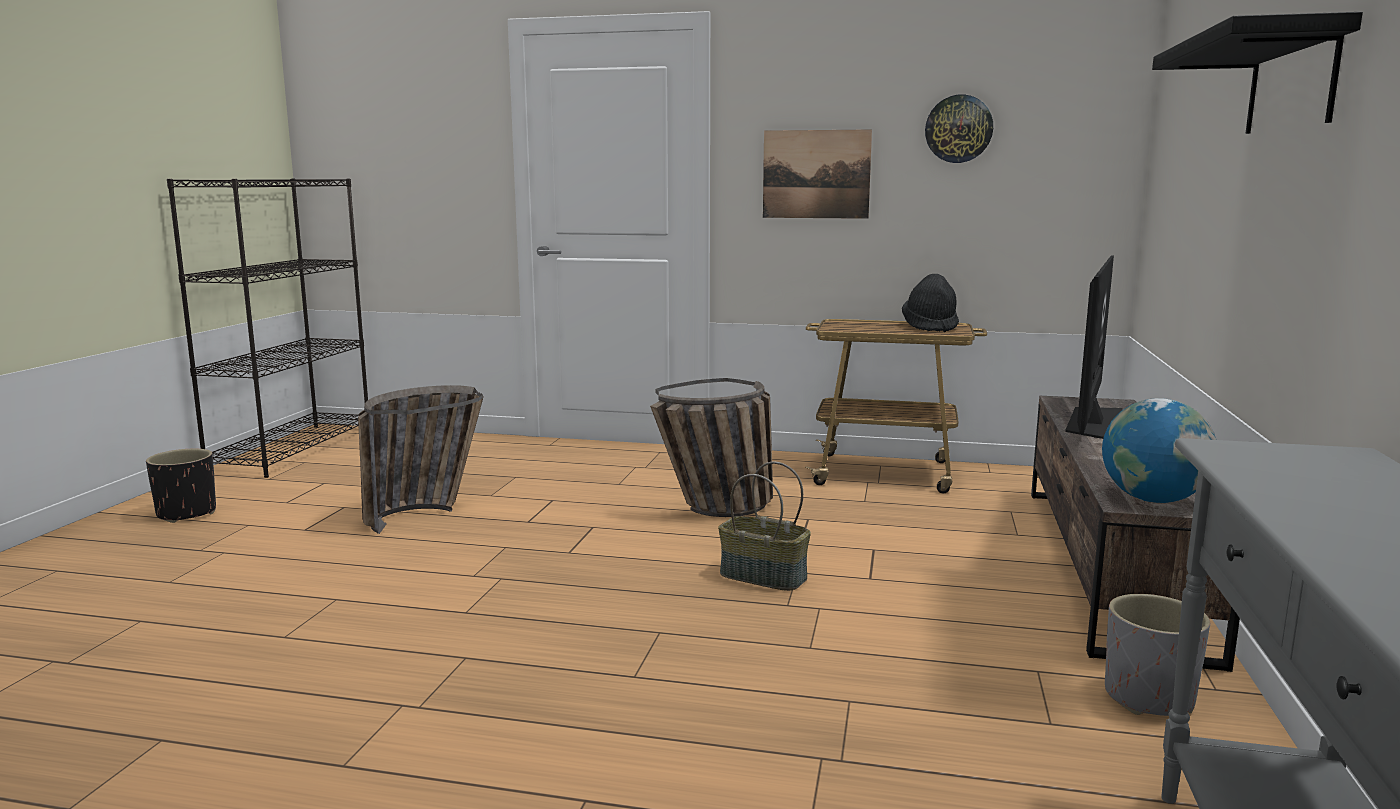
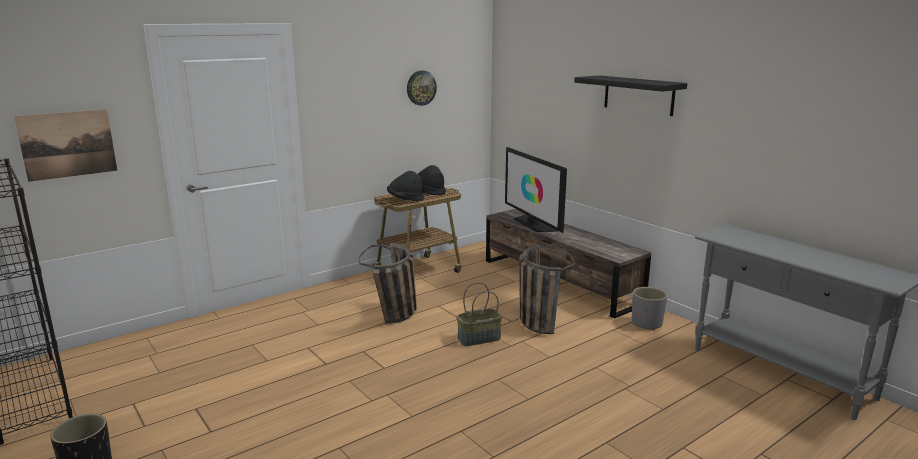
camera: 50 degrees left, 5 degrees up
(424, 514) = (259, 387): basket -> basket (535, 319)
(816, 174) = (357, 117): picture -> picture (68, 144)
(858, 327) = (405, 199): none -> black hat
(1153, 500) = (619, 253): globe -> none

